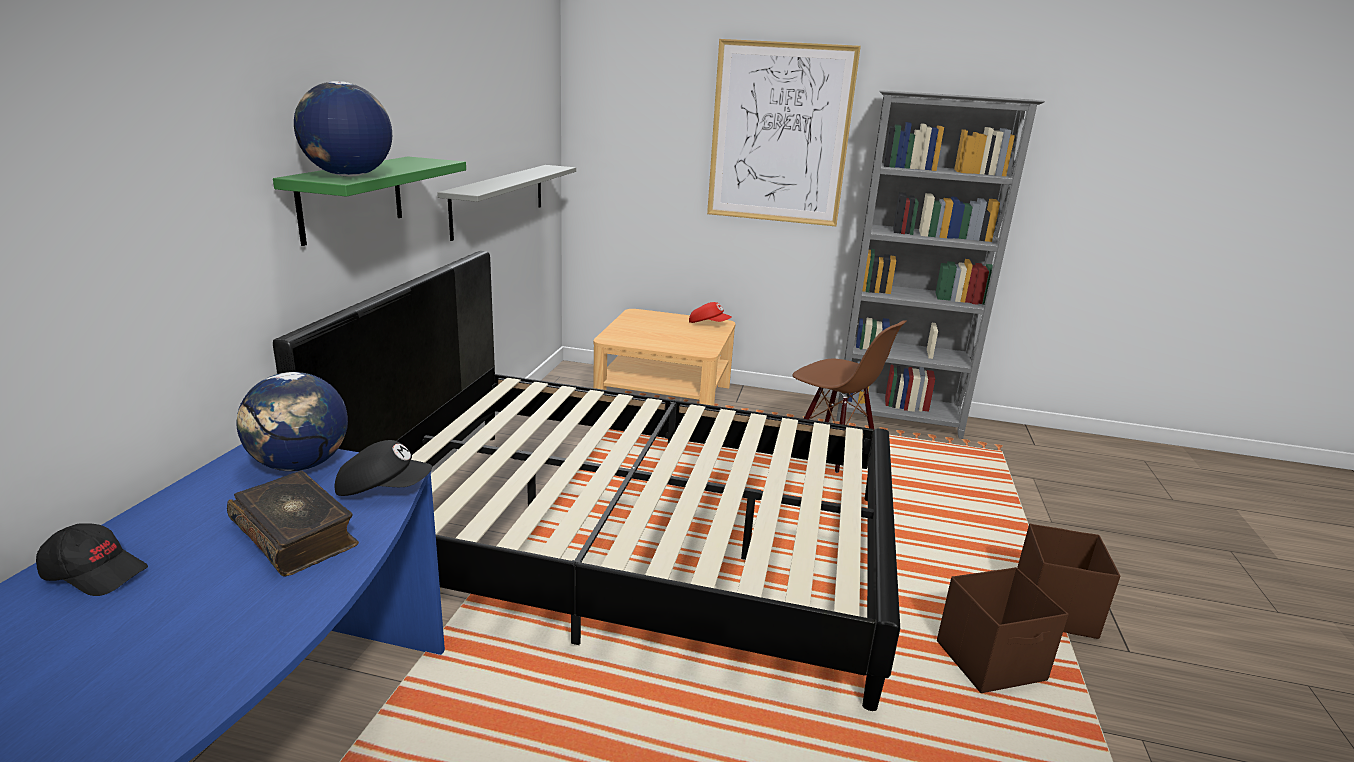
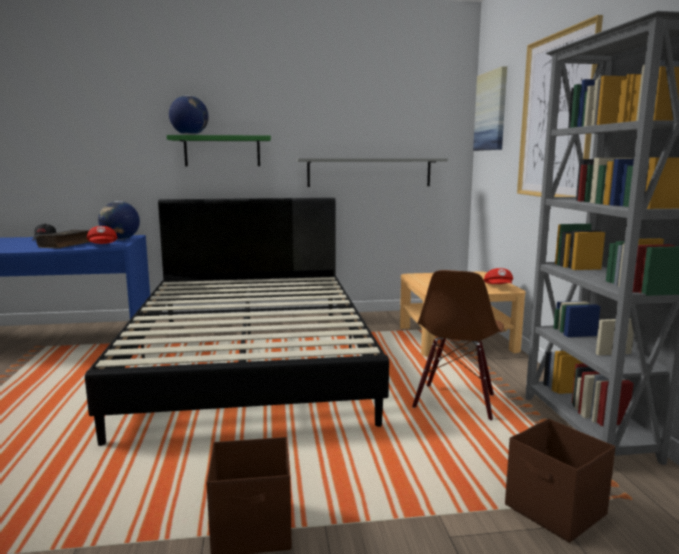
camera: 70 degrees right, 10 degrees down
(383, 489) = (103, 246): black cap -> red cap
(618, 102) = (491, 111): none -> picture
(992, 661) = (160, 491): brown storage box -> brown storage box (555, 511)

